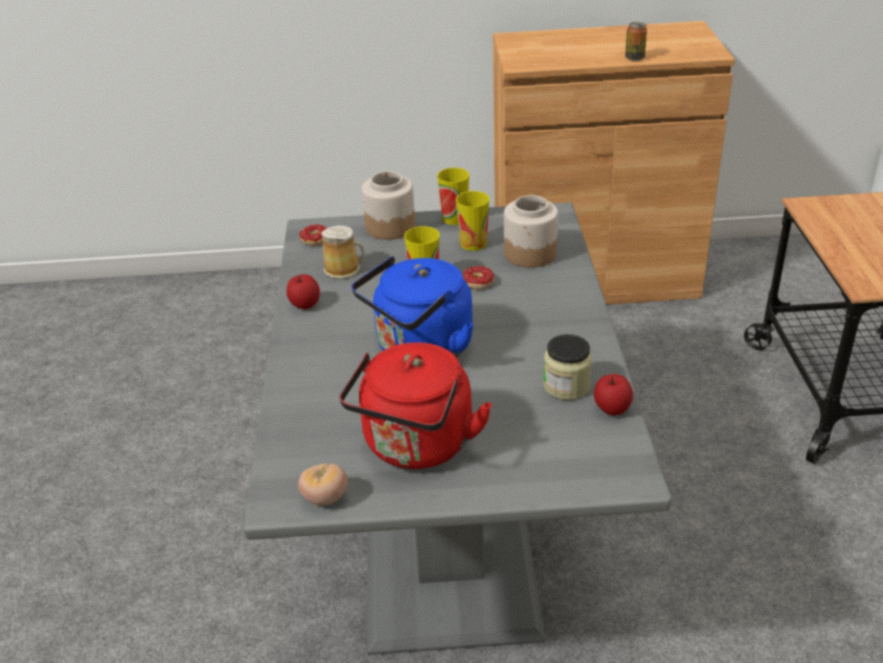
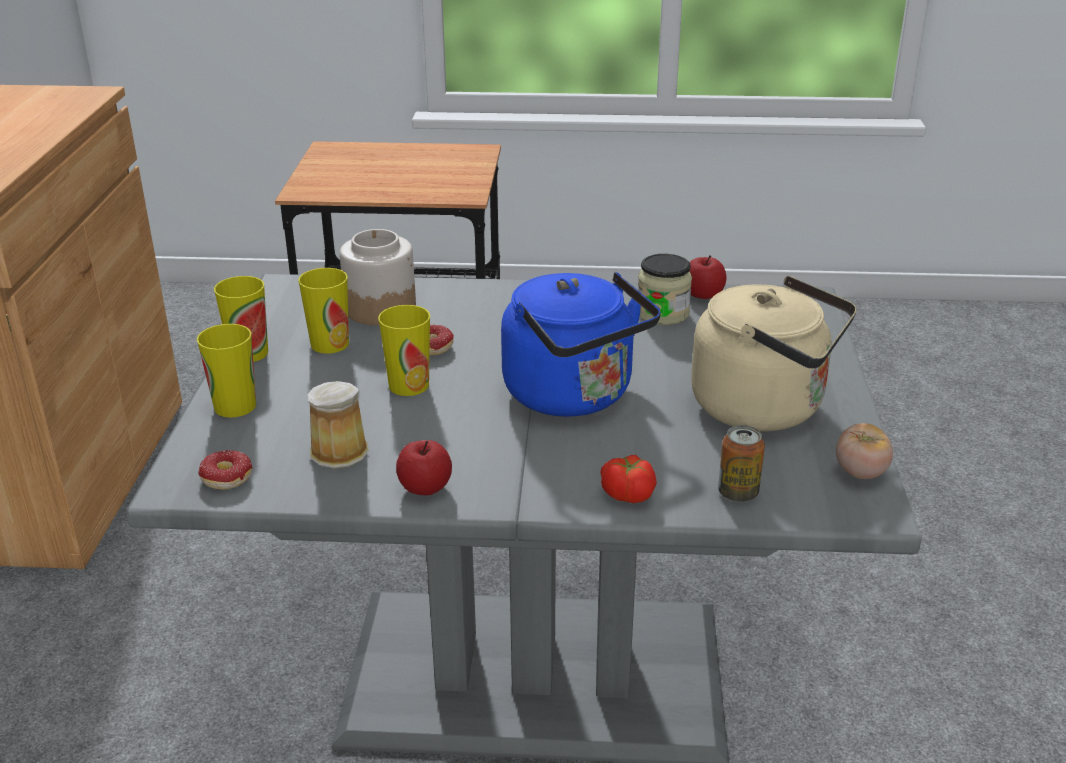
camera: 85 degrees left, 5 degrees down
(298, 383) = (629, 493): none -> tomato
(390, 227) = (235, 406): jar -> cup
(416, 447) = (765, 408): red kettle -> beige kettle
(634, 58) = (52, 126): can -> can (738, 493)

